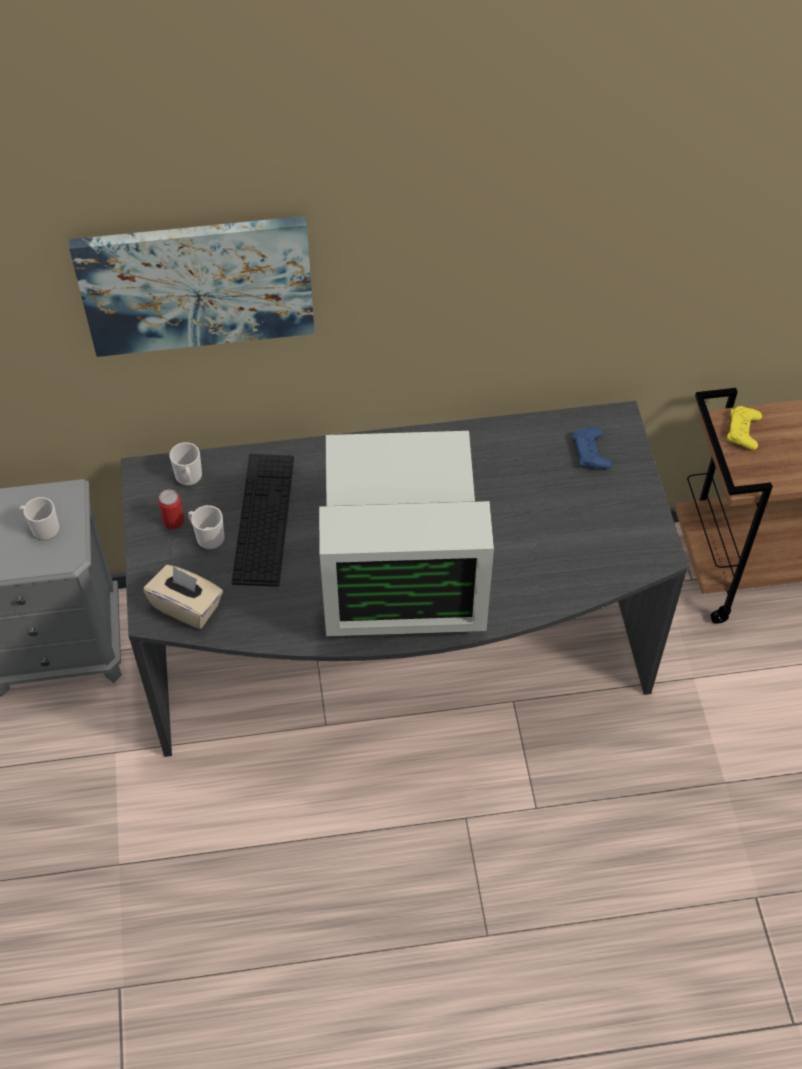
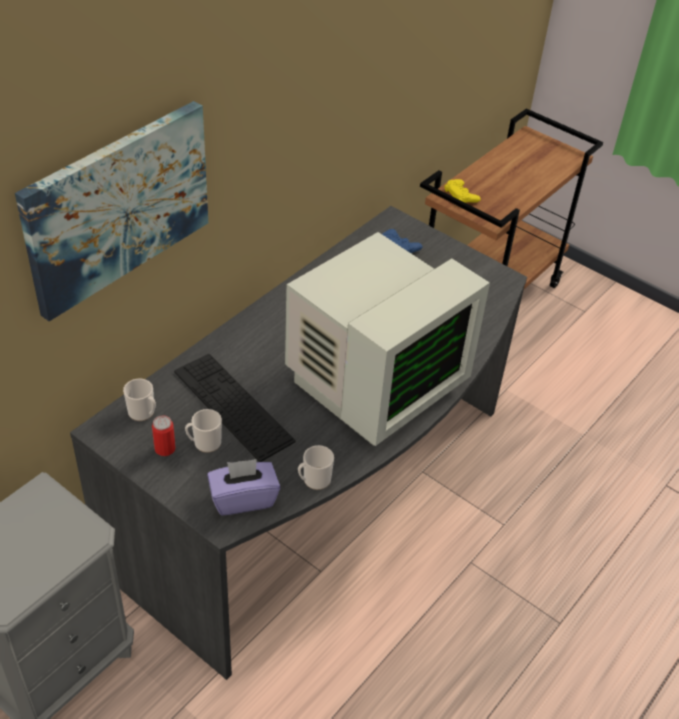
camera: 45 degrees left, 10 degrees down
(42, 529) = (45, 528): mug -> mug (314, 480)
(187, 606) = (243, 498): beige tissue box -> purple tissue box

